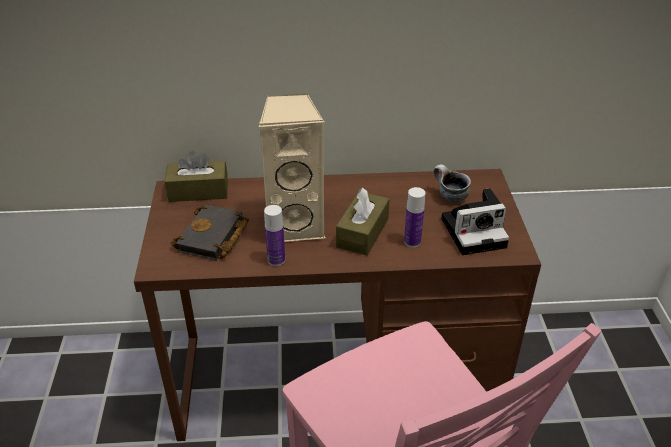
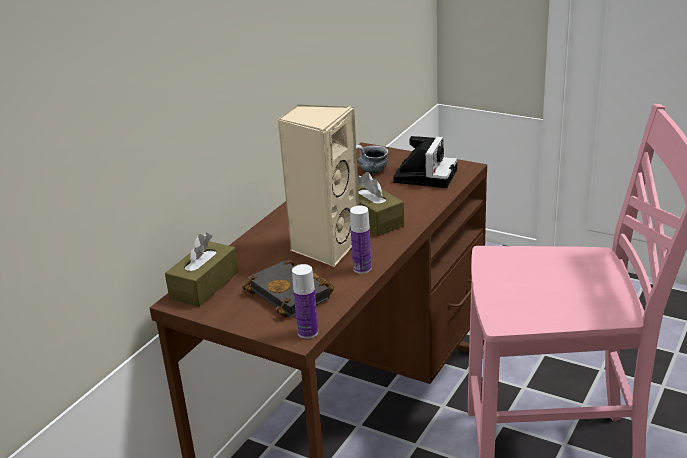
camera: 55 degrees left, 10 degrees down
(412, 241) = (408, 202): bottle -> bottle (308, 332)

